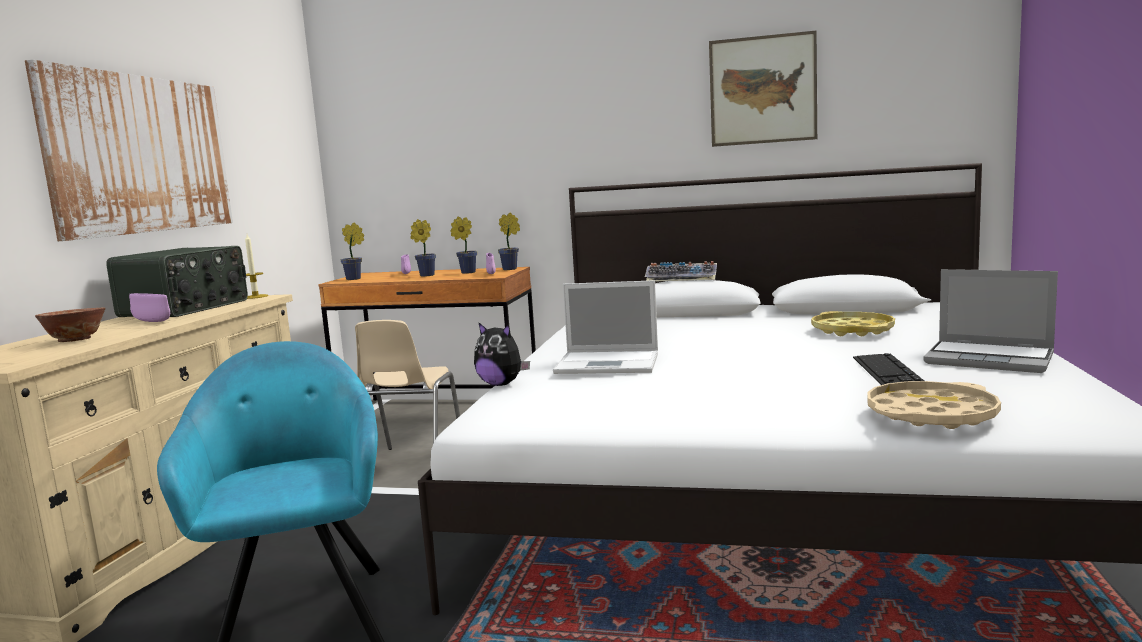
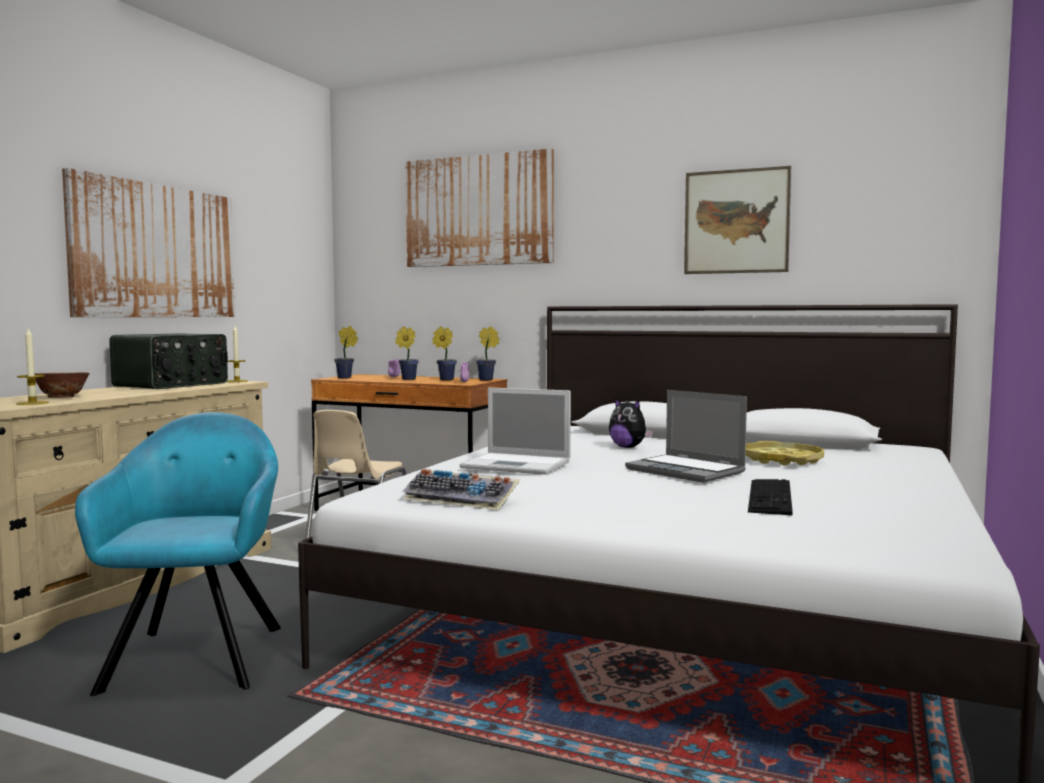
camera: 10 degrees right, 5 degrees down
(49, 352) = (32, 403): none -> candle
(151, 321) = (133, 390): purple bowl -> none
(484, 89) = (478, 211): none -> picture
(501, 384) = (411, 473): plush toy -> plush toy (628, 447)
(682, 278) = (643, 400): keyboard -> keyboard (463, 499)
(930, 415) = (762, 529): beige tray -> none
(990, 359) = (885, 494): laptop -> laptop (687, 471)

